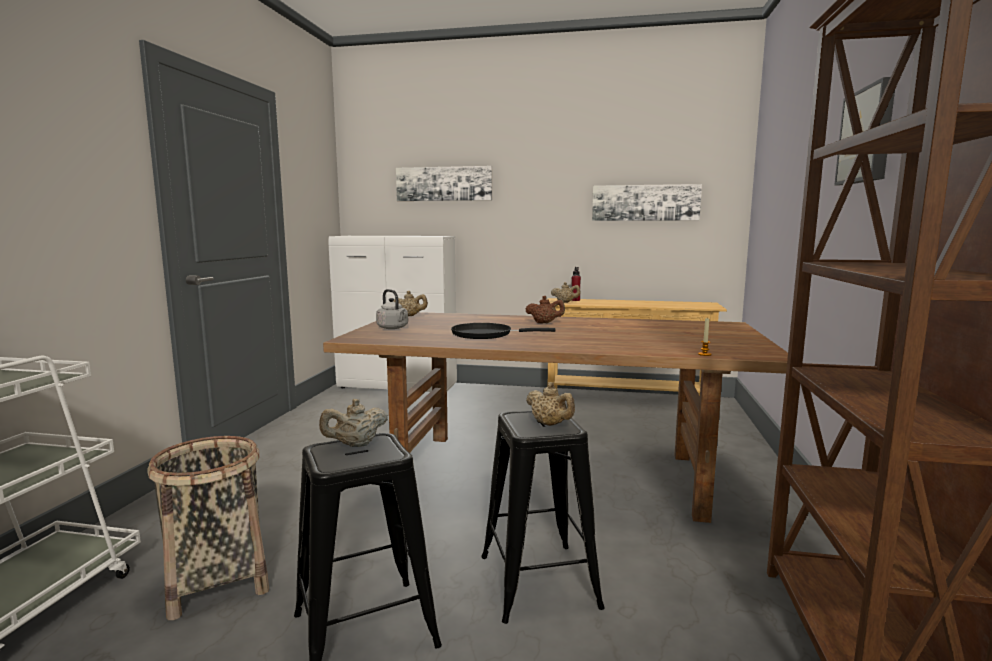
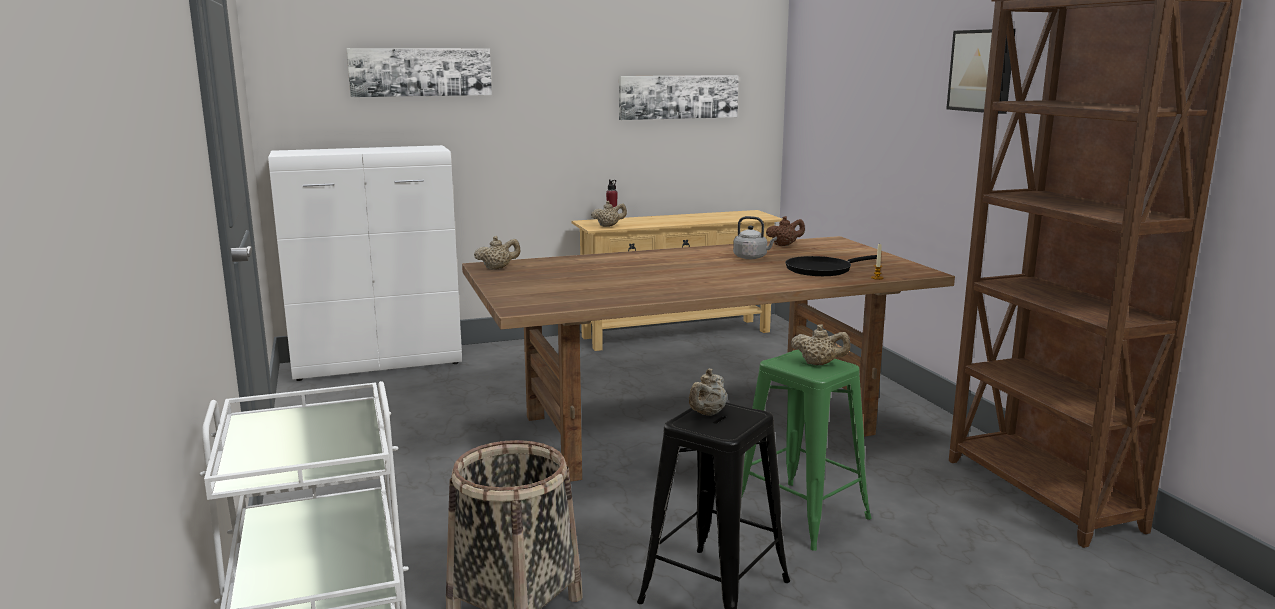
camera: 30 degrees left, 5 degrees up
(393, 328) = (527, 288): grey kettle -> grey kettle (752, 257)
(486, 335) = (648, 283): black frying pan -> black frying pan (822, 270)
(538, 581) = (801, 515): black stool -> green stool
(544, 323) = (669, 260): brown teapot -> brown teapot (784, 245)

